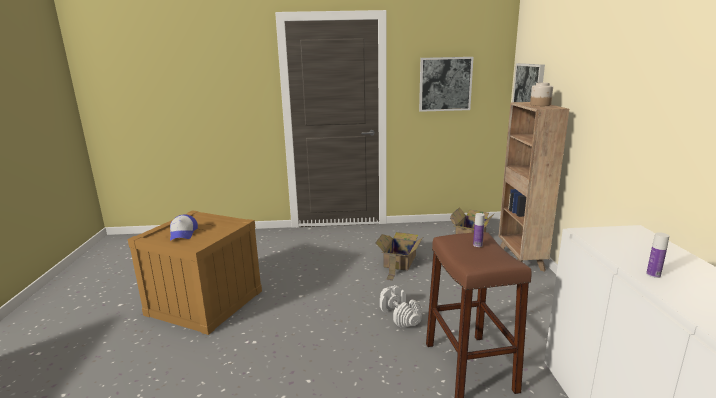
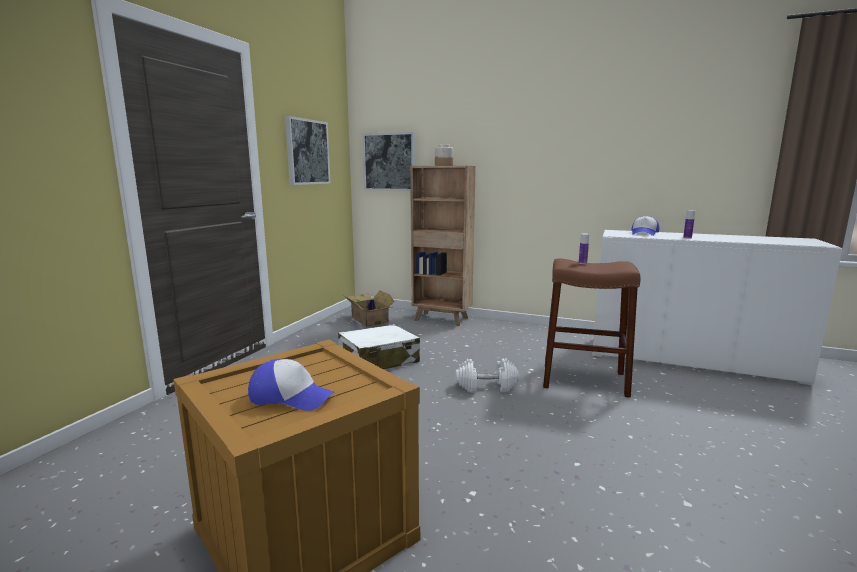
camera: 65 degrees left, 5 degrees down
(399, 262) = (378, 360): cardboard box -> white suitcase
(642, 247) = (644, 233): none -> cap

